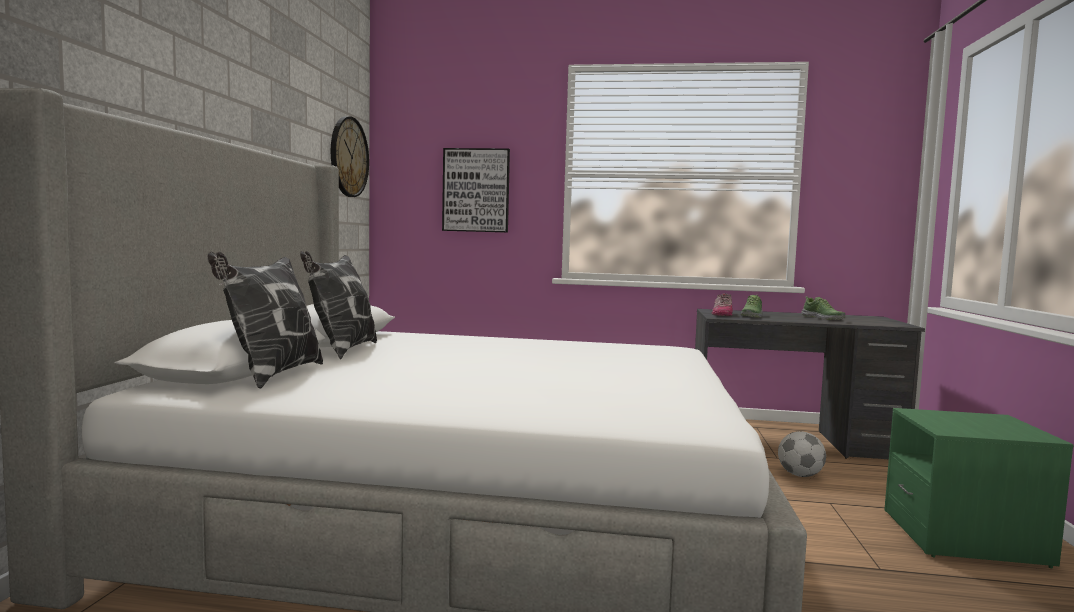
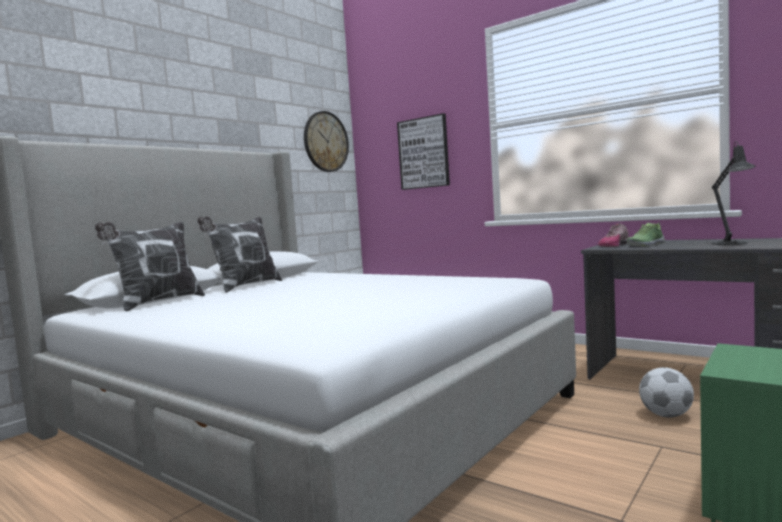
camera: 30 degrees right, 0 degrees up
(823, 318) = (731, 243): shoe -> black table lamp

